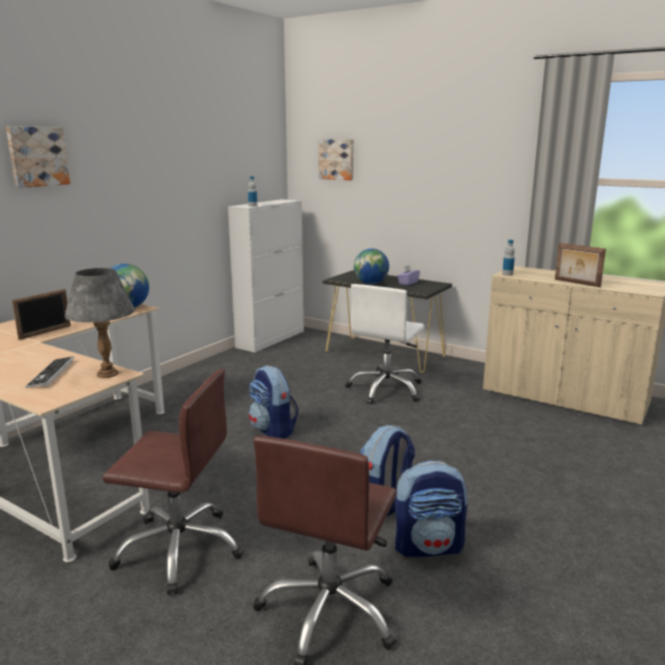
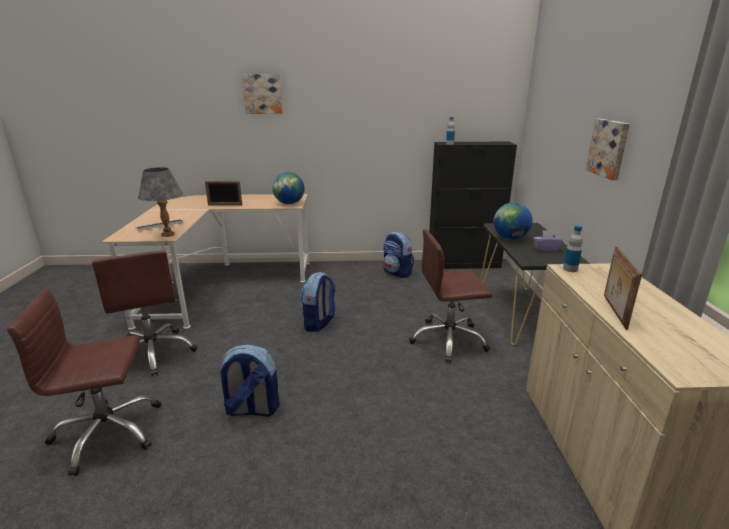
camera: 55 degrees right, 5 degrees up
(271, 339) = (464, 264): white cabinet -> black cabinet
(337, 159) = (549, 105): picture -> picture (609, 148)
(386, 389) = (448, 340): white office chair -> brown office chair
(429, 546) = (205, 452): backpack -> backpack (397, 273)

